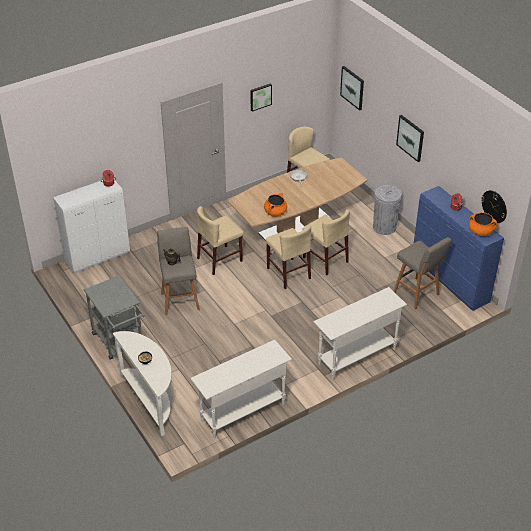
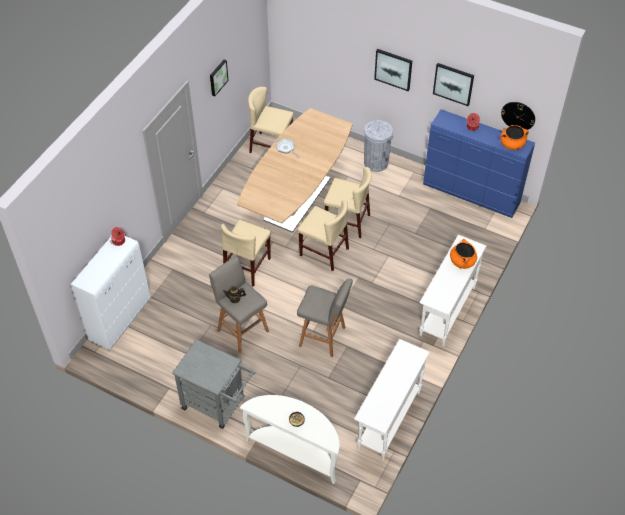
camera: 30 degrees left, 10 degrees up
(275, 212) = (293, 197): orange cooking pot -> orange cooking pot (462, 261)
(352, 87) = (299, 31): picture -> picture (453, 83)
(417, 294) = (454, 222): grey stool -> grey stool (324, 337)

